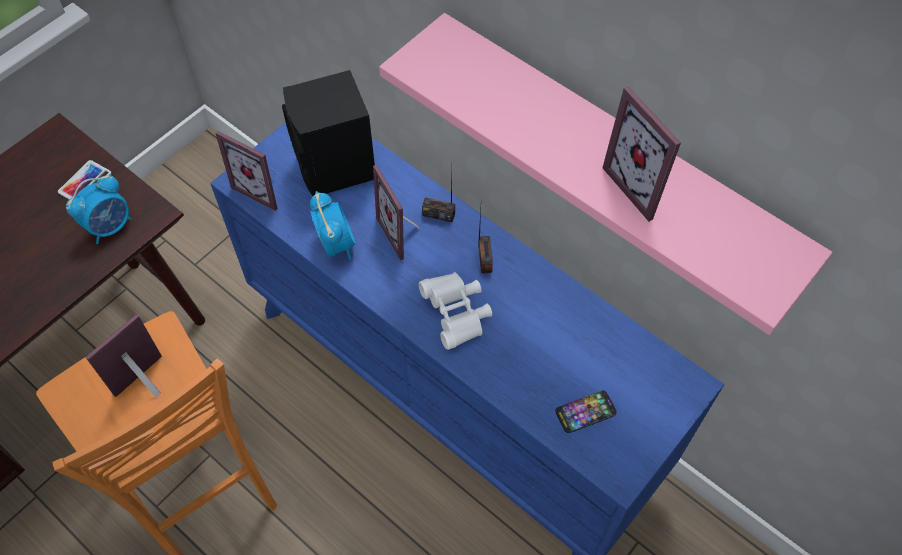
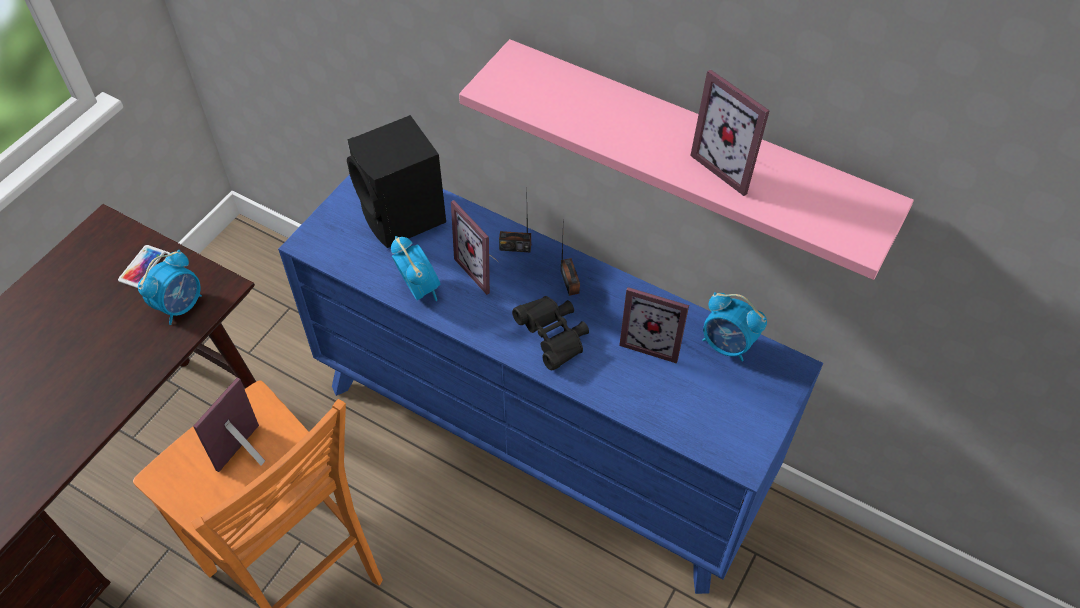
camera: 10 degrees left, 5 degrees down
(262, 188) = (333, 246): picture frame -> picture frame (653, 341)
(457, 315) = (553, 337): white binoculars -> black binoculars
(585, 412) = (698, 409): phone -> none
(629, 350) = (727, 345): none -> alarm clock

